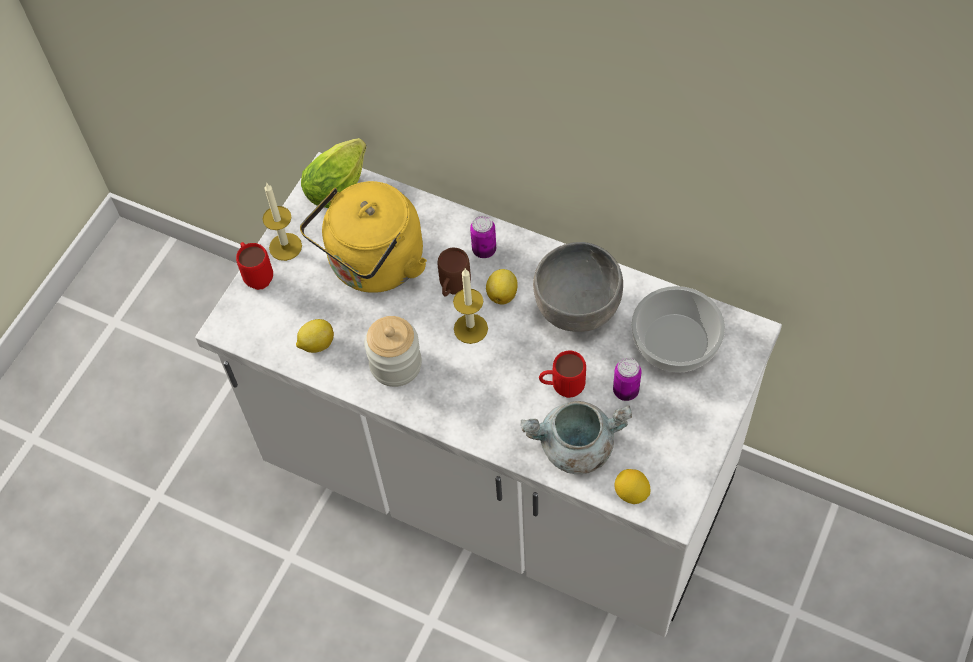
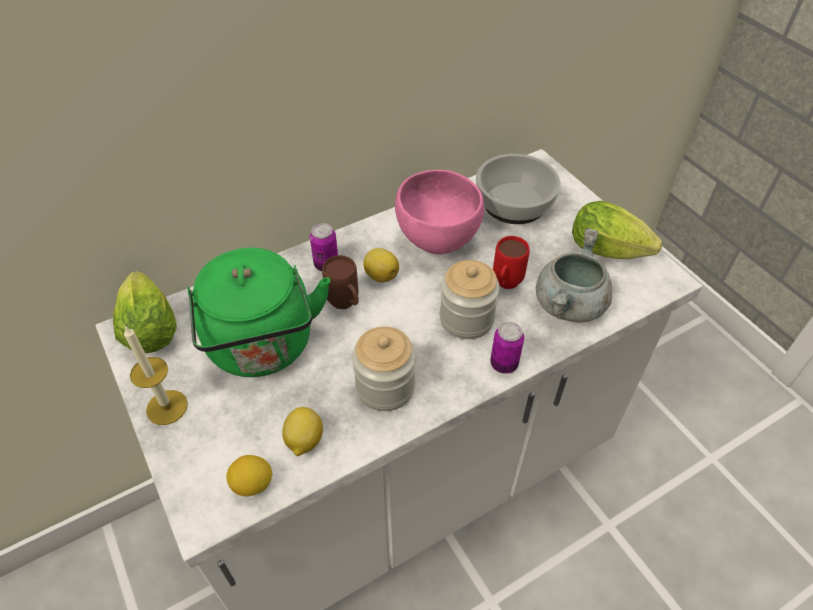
camera: 60 degrees left, 10 degrees down
(257, 276) = (173, 452): red mug -> none
(373, 266) = (263, 348): yellow kettle -> green kettle
(470, 328) = (395, 313): candle -> none
(502, 380) = (466, 318): none -> jar
(576, 310) = (438, 240): grey bowl -> pink bowl
(625, 391) = (536, 250): can -> can (504, 364)
(631, 493) = (635, 293): lemon -> lemon (253, 484)
(672, 451) = (611, 252): none -> lettuce

